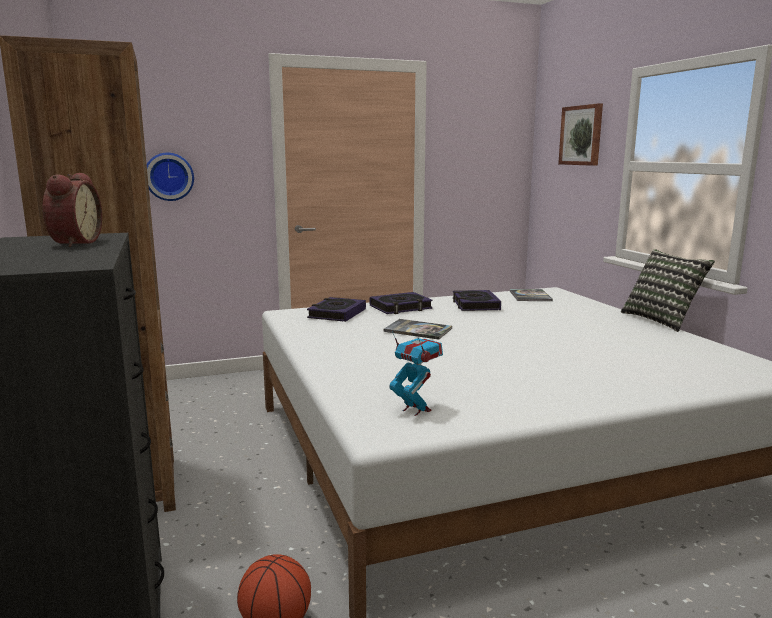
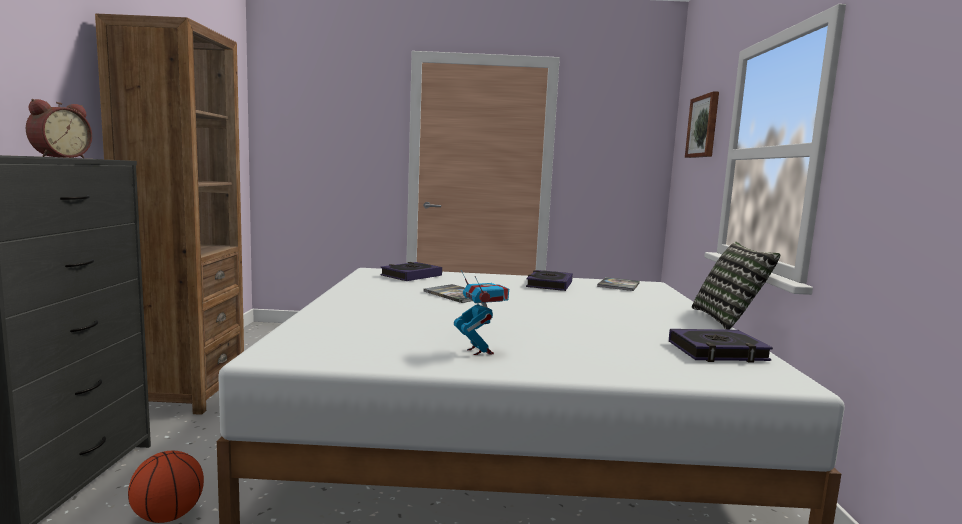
camera: 20 degrees right, 5 degrees down
(169, 176) = (321, 152): wall clock -> none
(400, 307) = (475, 278): book -> book (717, 352)
(416, 410) = (334, 345): toy robot -> toy robot (480, 351)

